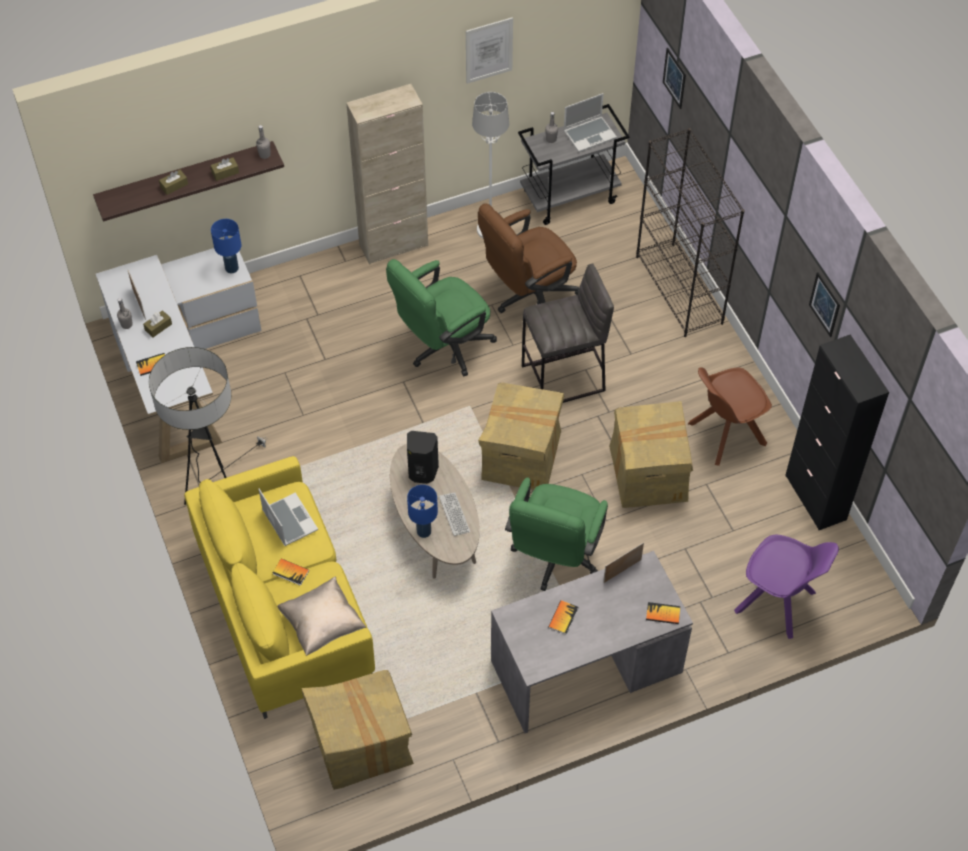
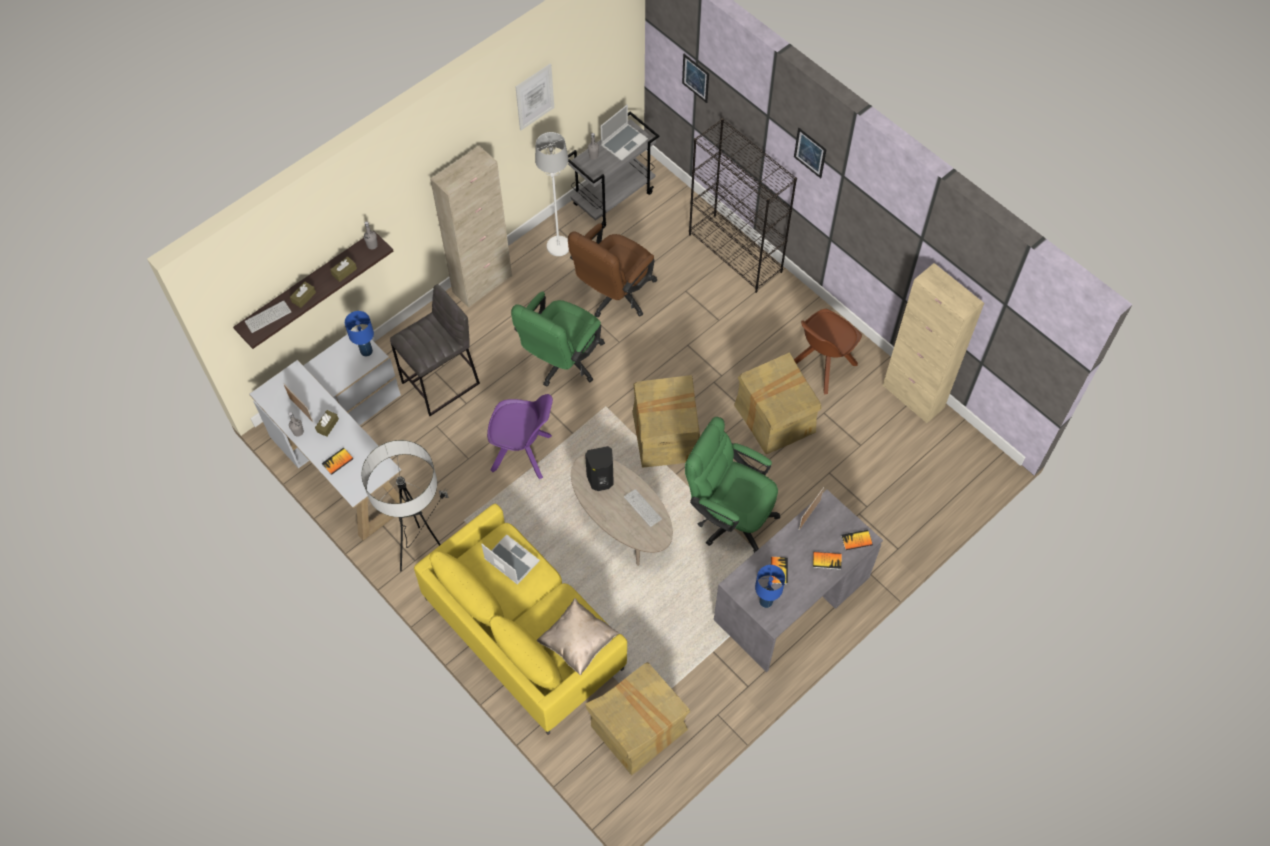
camera: 20 degrees left, 5 degrees up
(131, 195) = (268, 317): none -> keyboard
(291, 572) = (532, 605): book -> book (827, 561)
(424, 532) = (624, 531): blue table lamp -> blue table lamp (766, 601)
(554, 558) = (729, 515): green office chair -> green office chair turned 120 degrees clockwise
(564, 378) = (673, 358): grey stool -> grey stool (441, 383)
(777, 603) = (919, 494): purple chair -> purple chair (523, 453)
(815, 497) = (913, 396): black cabinet -> beige cabinet
(824, 304) = (898, 241): picture -> picture (810, 152)

